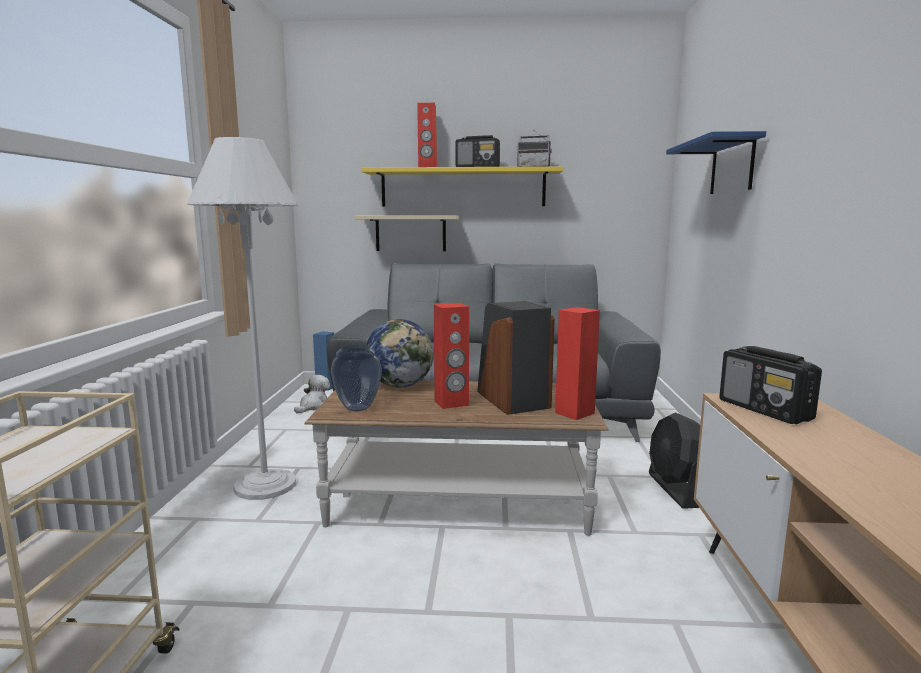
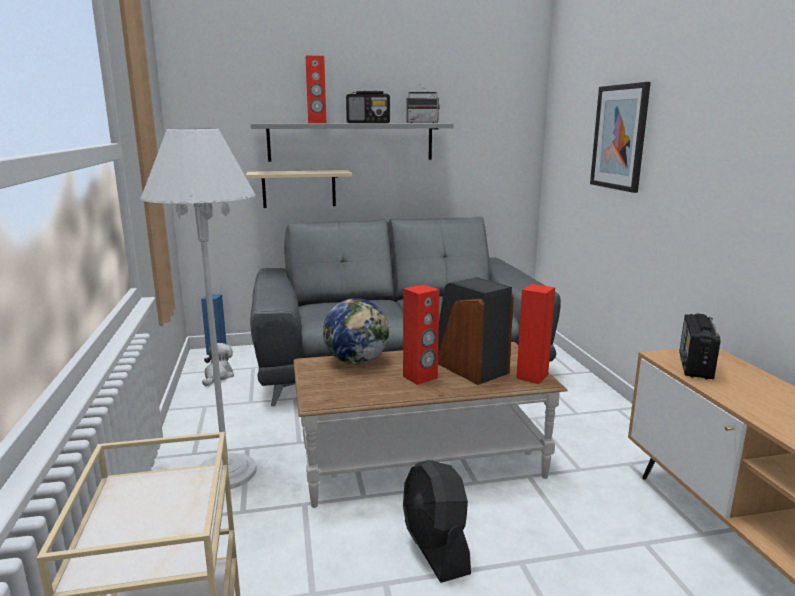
camera: 15 degrees left, 5 degrees up
(357, 408) = (338, 393): vase -> none
(463, 188) = (351, 142): yellow shelf -> grey shelf
(677, 490) = (593, 425): black fan -> black fan (435, 548)
(732, 166) = (619, 137): blue shelf -> picture
(765, 410) = (695, 366): radio -> radio turned 60 degrees clockwise

